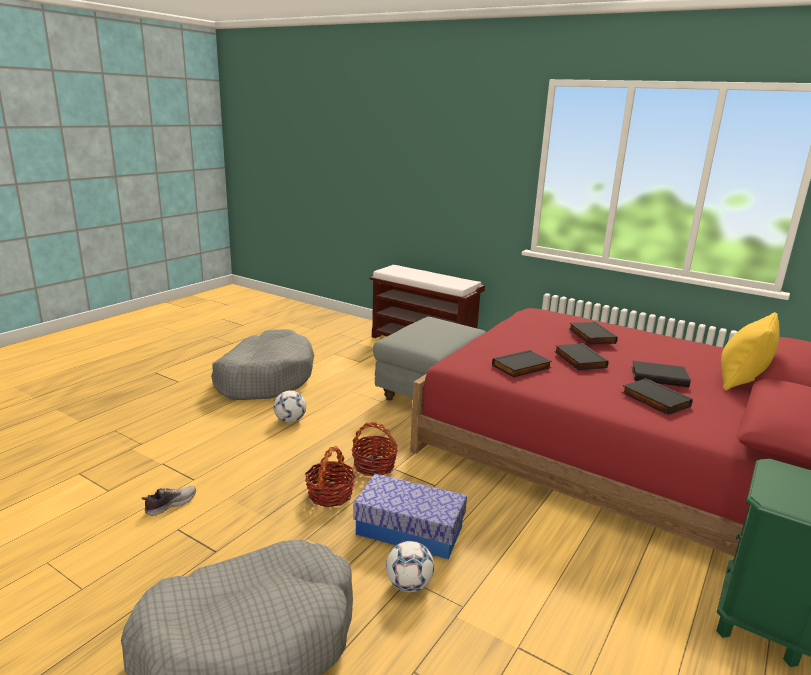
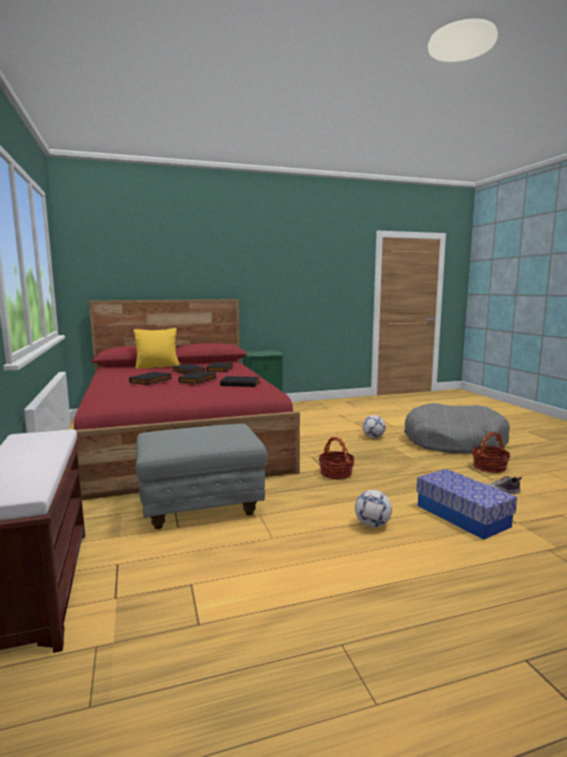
camera: 140 degrees left, 10 degrees down
(265, 378) = (363, 604): grey dog bed -> none
(330, 494) = (382, 469): basket -> basket (489, 467)
(409, 530) = (352, 448): storage box -> storage box (462, 516)

